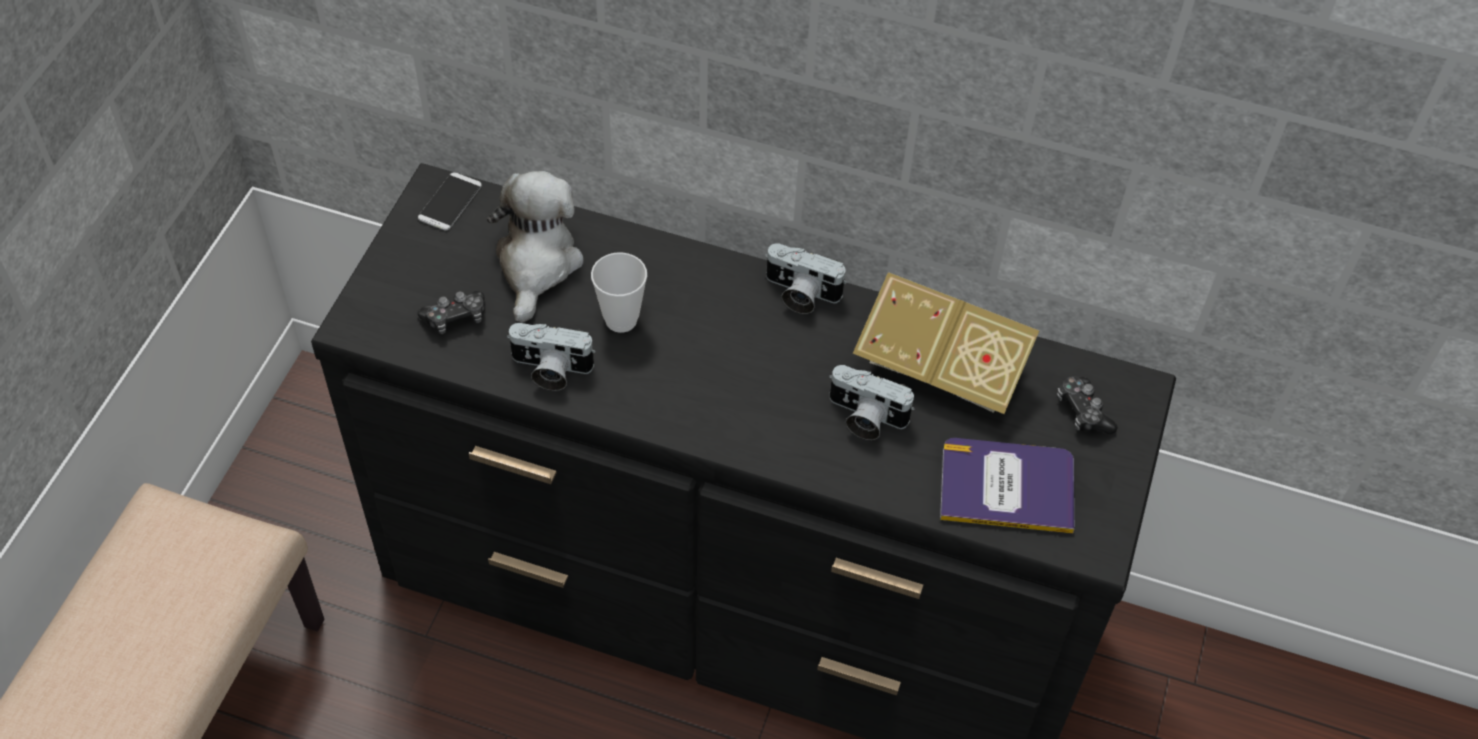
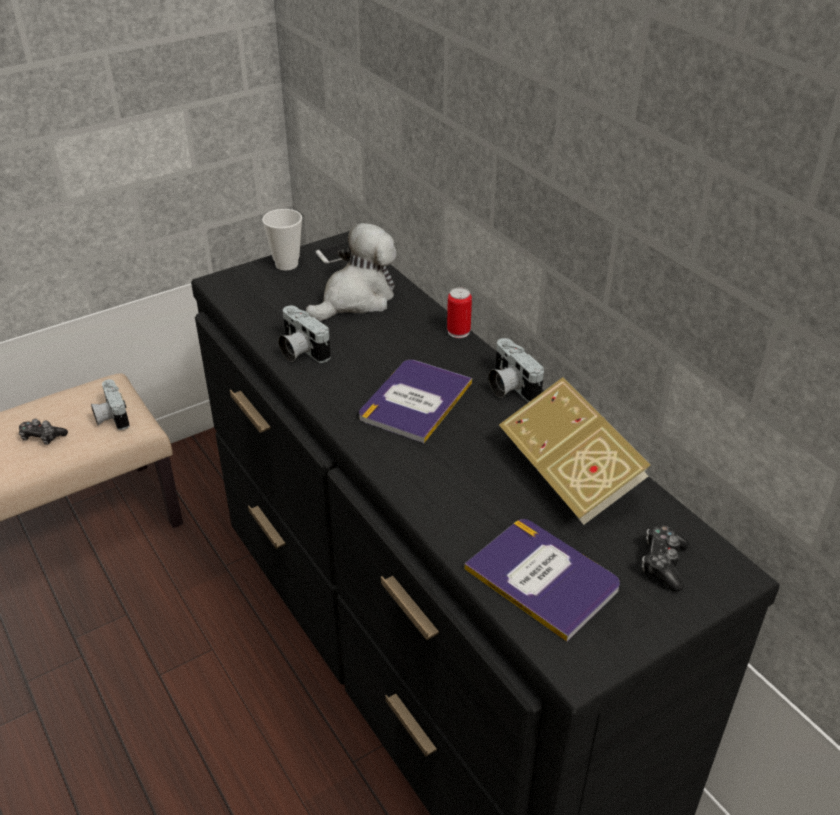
camera: 40 degrees right, 15 degrees down
(455, 318) = (279, 303): game controller -> game controller (42, 437)
(621, 320) = (374, 347): cup -> cup (286, 264)
(687, 250) = (458, 331): none -> can
(728, 364) = (415, 401): none -> book
(864, 417) = (477, 476): camera -> camera (111, 416)

